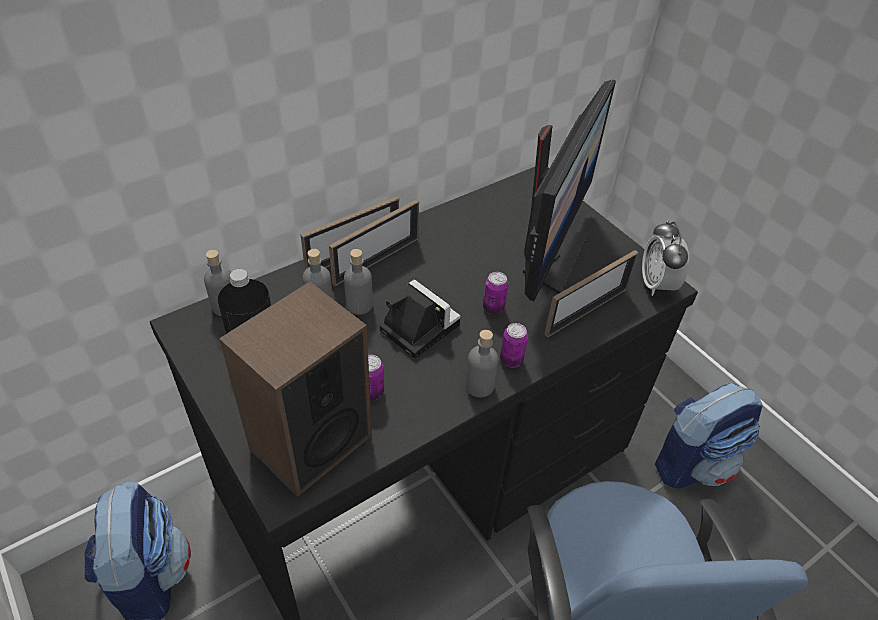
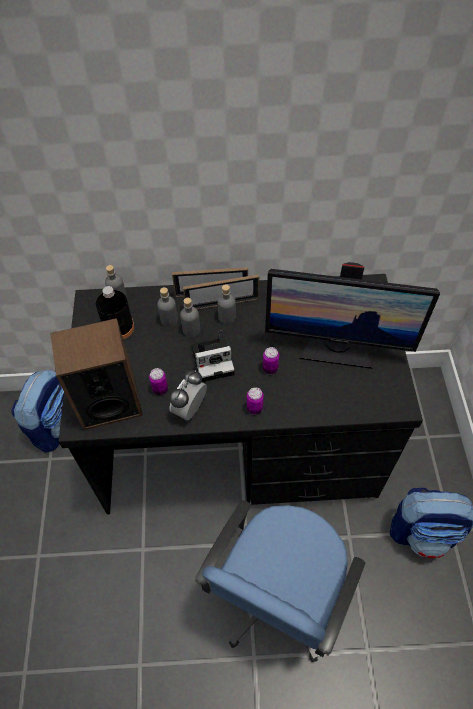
camera: 35 degrees right, 10 degrees up
(416, 326) = (214, 359): camera -> camera turned 90 degrees clockwise
(479, 385) = (223, 415): grey bottle -> grey bottle (227, 317)
(550, 256) = (337, 348): monitor -> monitor turned 45 degrees clockwise
(586, 311) = (329, 398): picture frame -> none
(656, 284) = (395, 402): alarm clock -> alarm clock (190, 409)

